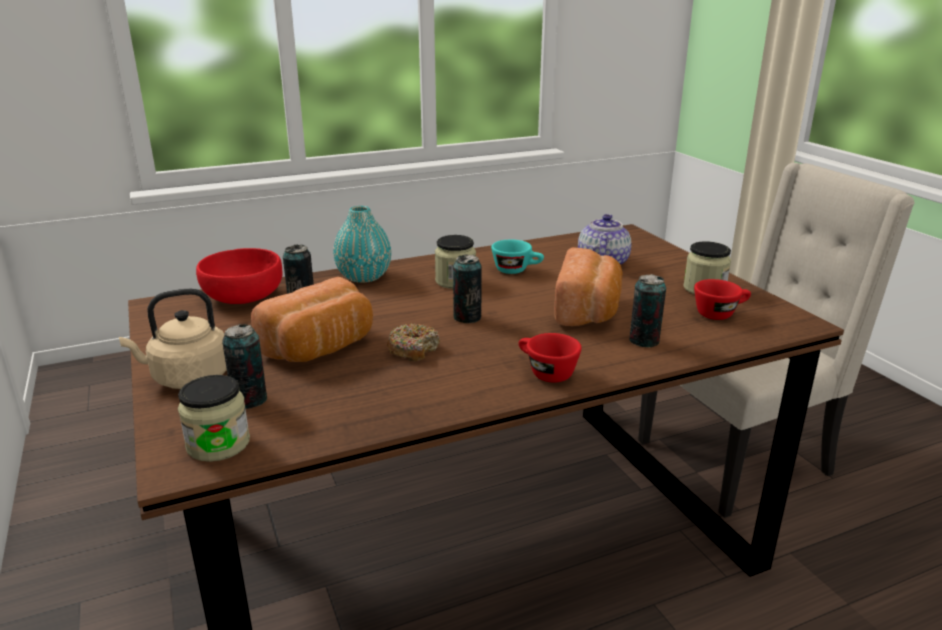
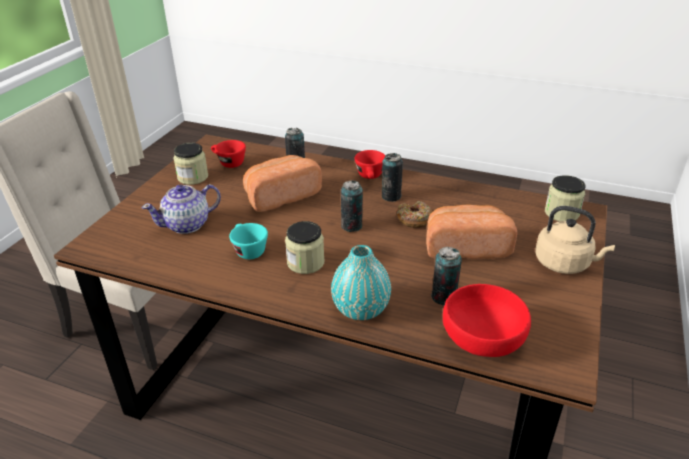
camera: 135 degrees left, 10 degrees up
(249, 400) = (533, 230): can -> can (391, 196)

